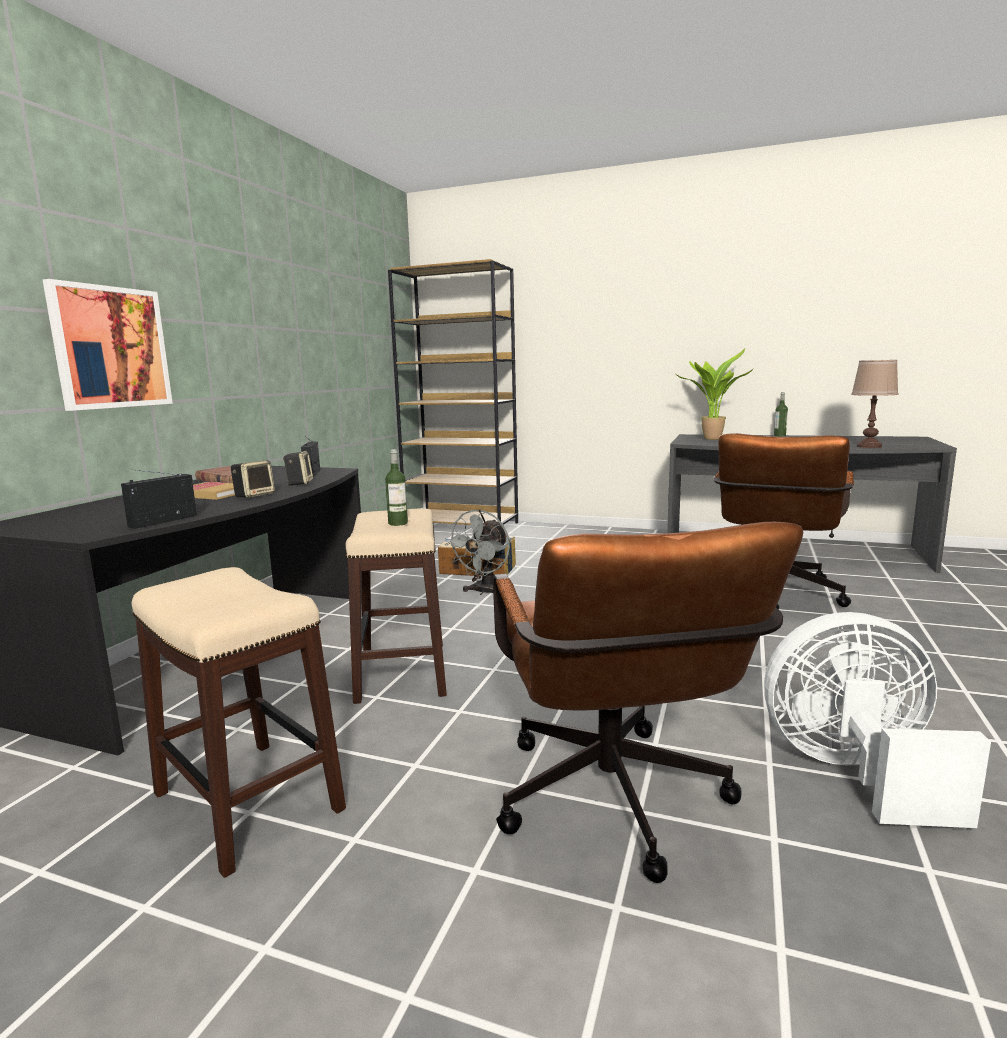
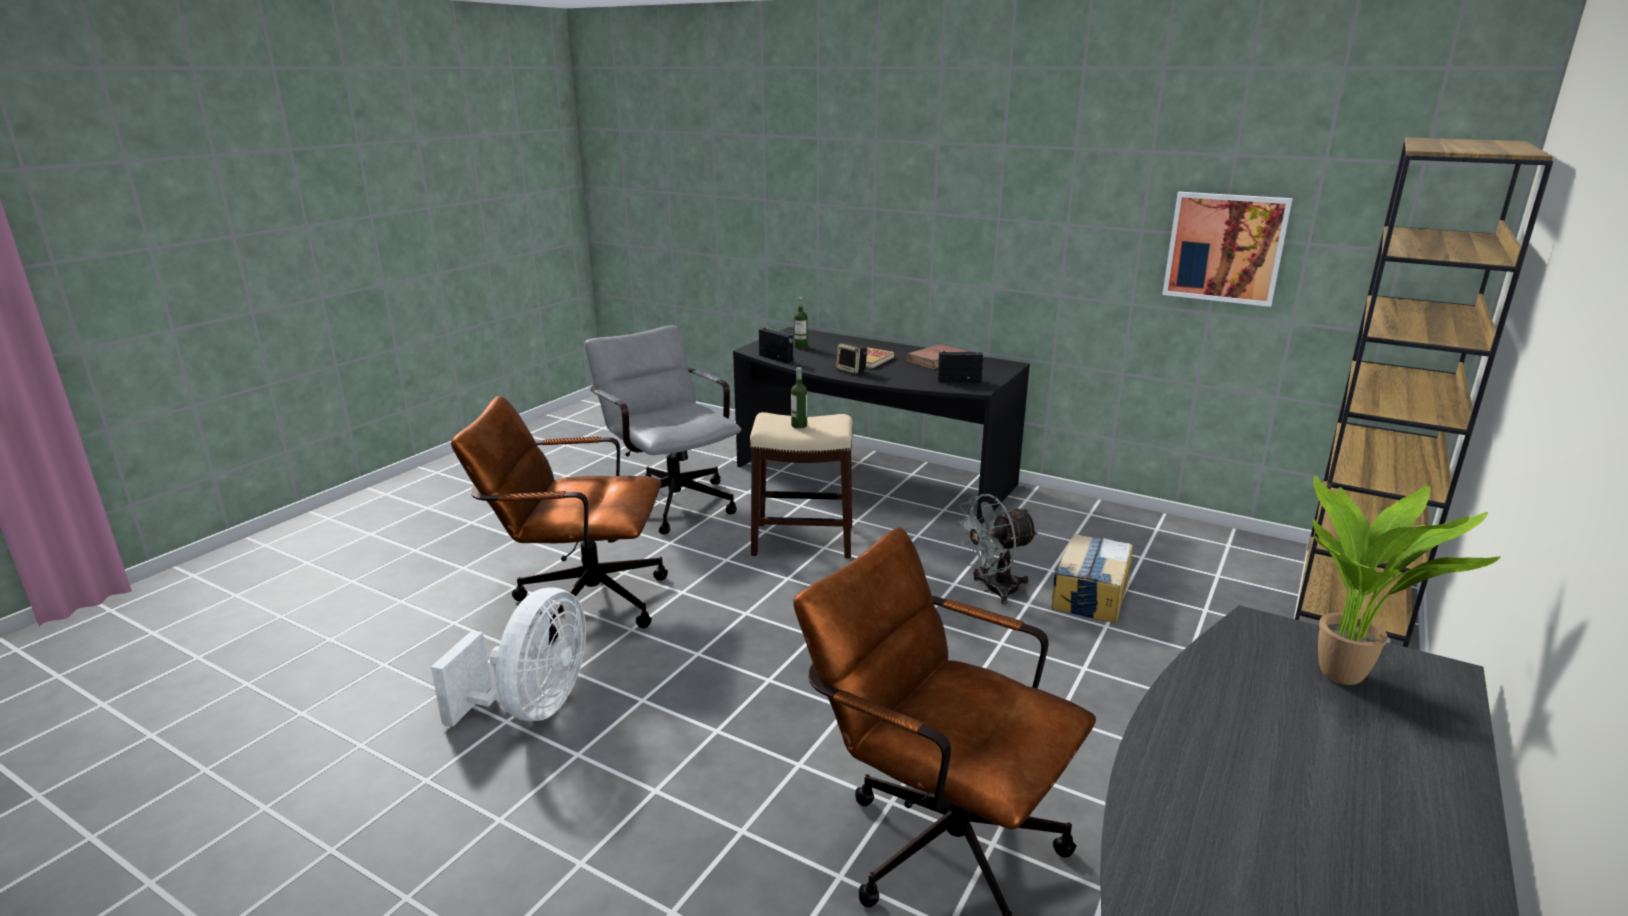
camera: 100 degrees right, 10 degrees up
(110, 347) = (902, 236): picture -> picture (1225, 248)
(247, 800) = (670, 500): stool -> grey office chair
(299, 483) = (903, 379): speaker -> none
(484, 592) = (993, 590): grey fan -> grey fan turned 60 degrees counterclockwise
(779, 435) = (1471, 816): bottle -> bottle (800, 347)
(869, 446) = (1156, 853): brown table lamp -> none

